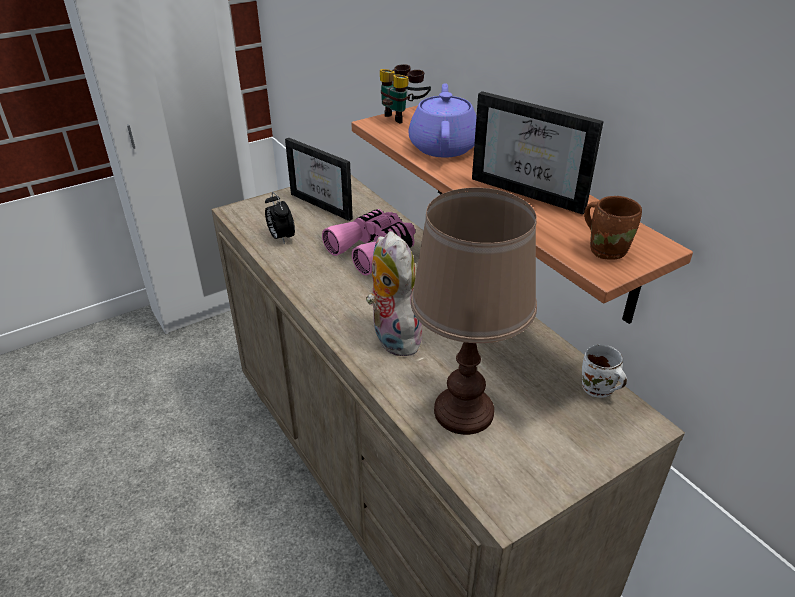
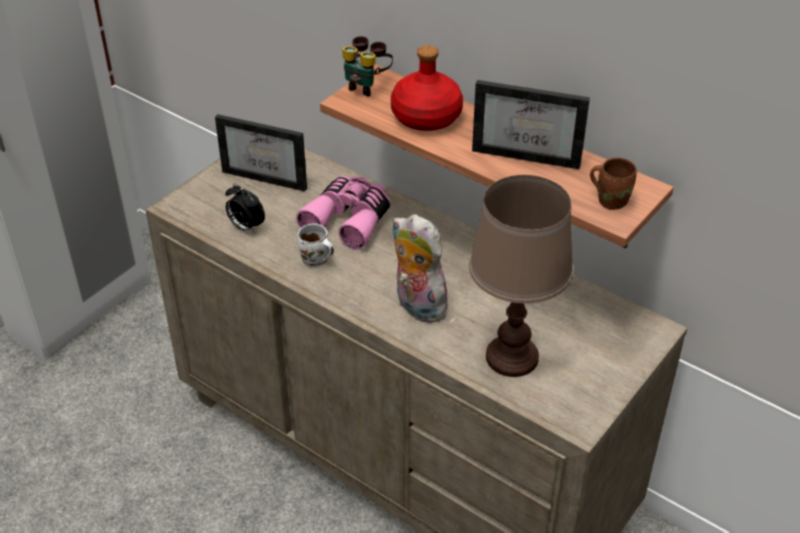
camera: 20 degrees left, 5 degrees up
(443, 146) = (426, 117): purple teapot -> red bottle
(597, 390) = (610, 310): white mug -> white mug (315, 261)

